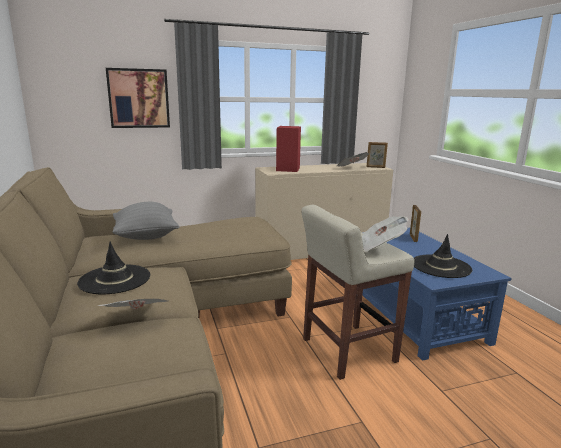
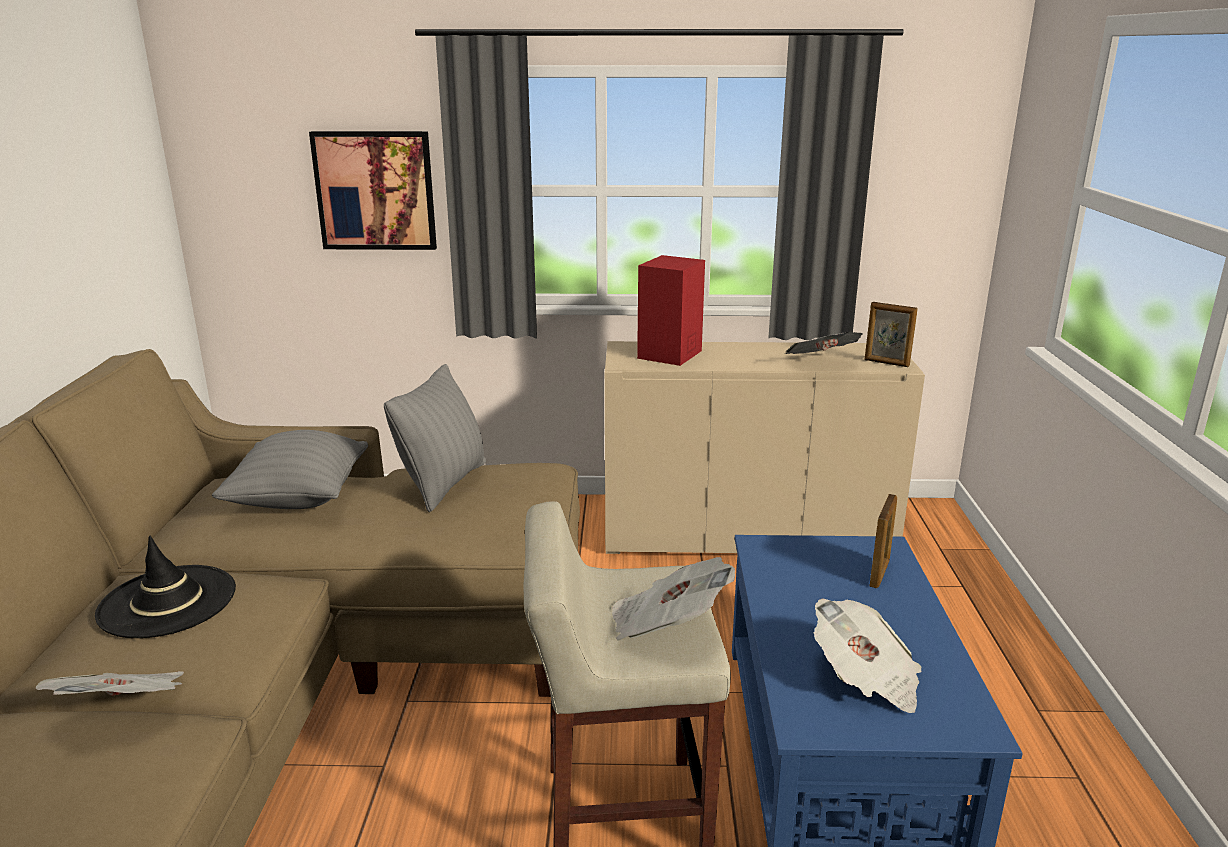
camera: 20 degrees right, 5 degrees up
(213, 226) = (444, 484): none -> grey pillow
(441, 266) = (866, 679): black hat -> newspaper

